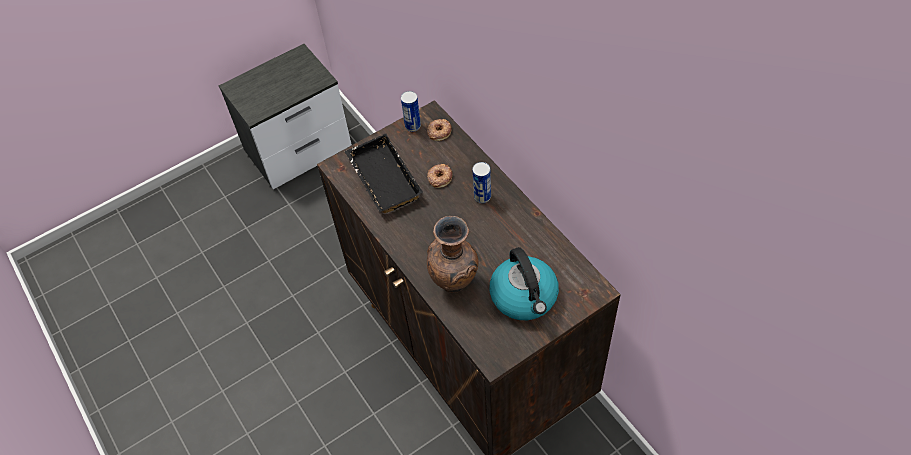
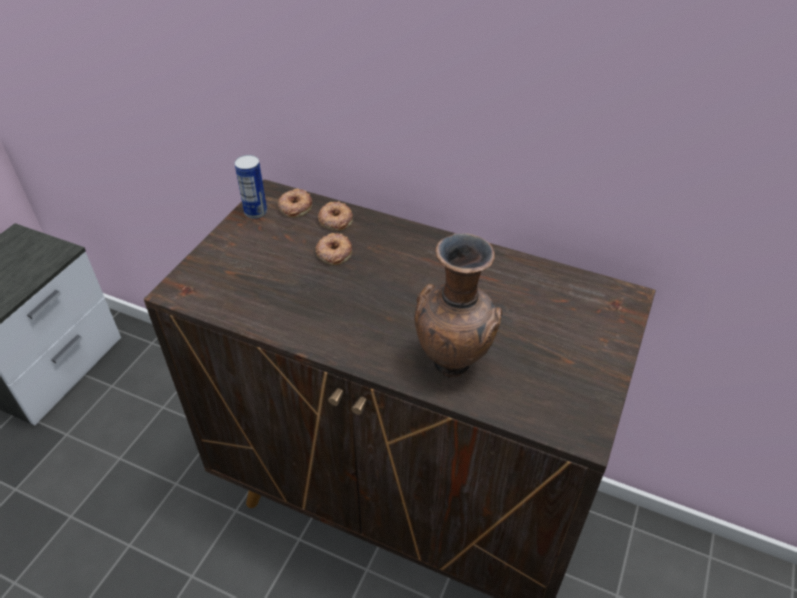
camera: 35 degrees left, 10 degrees down
(381, 179) = (254, 282): black tray -> none
(457, 152) = (335, 220): none -> donut
(482, 197) = (406, 253): can -> none
(524, 297) = (554, 340): kettle -> none

